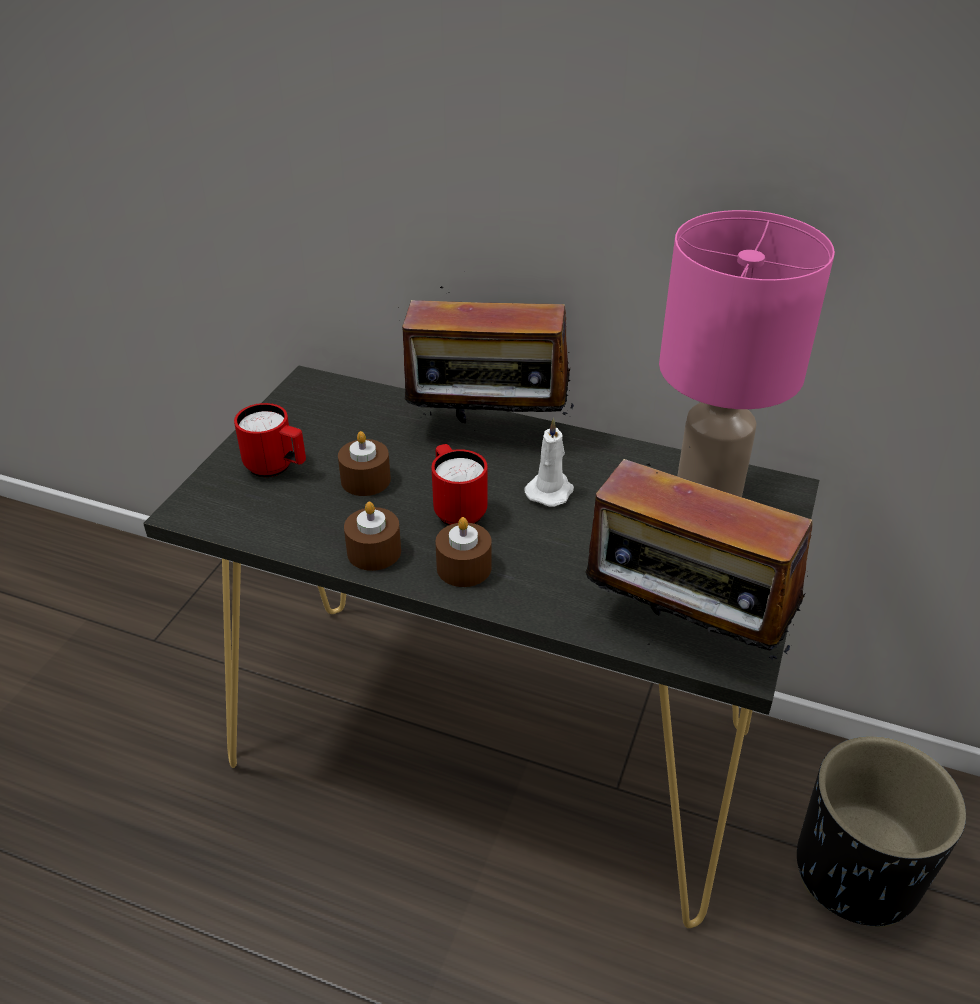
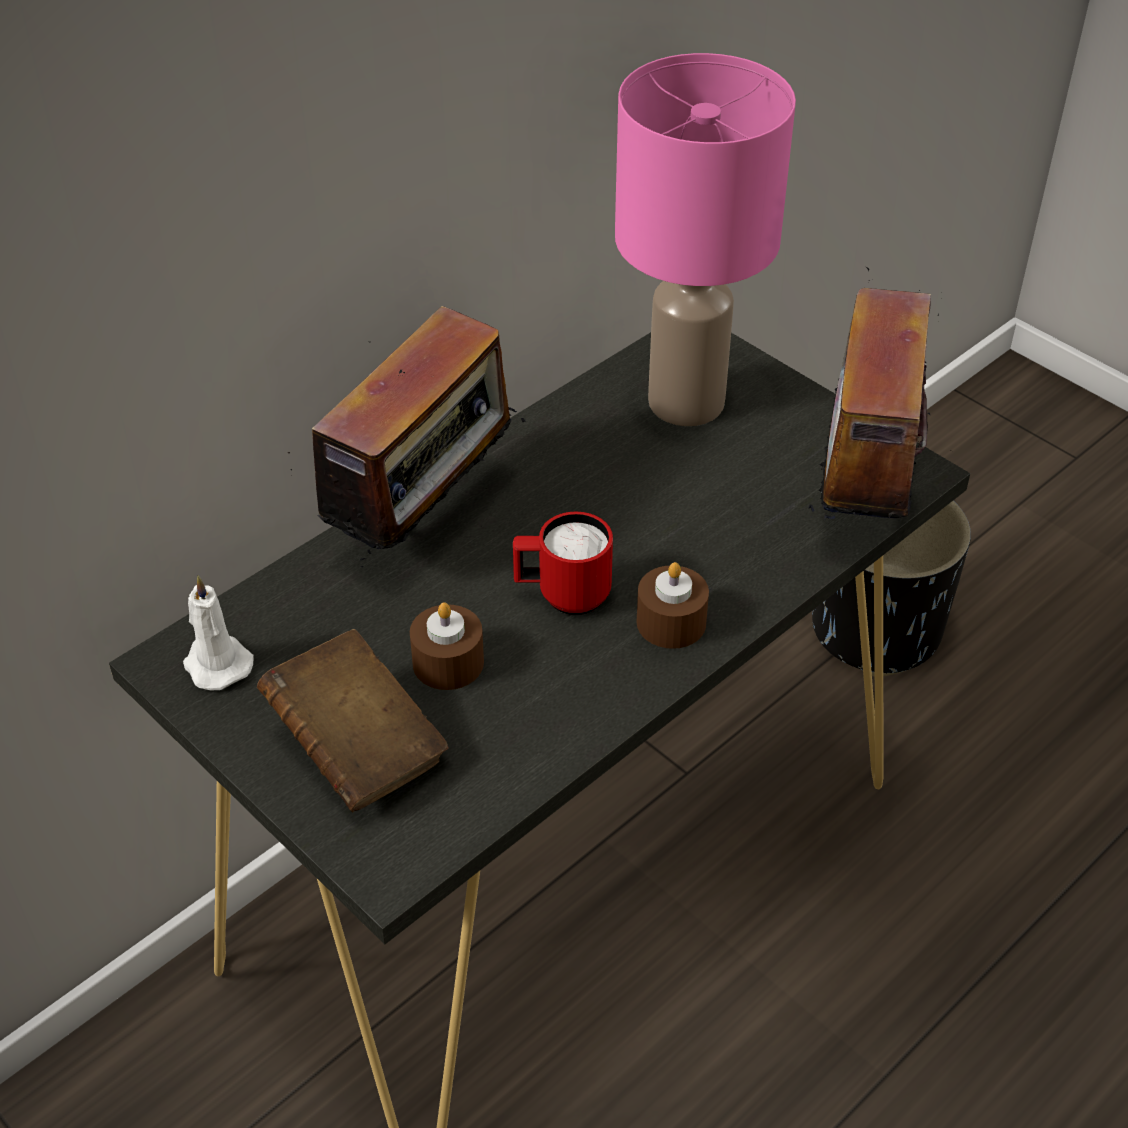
camera: 65 degrees left, 5 degrees up
(277, 468) = (357, 747): red mug -> brown book
(374, 551) = (596, 693): brown candle -> none
(550, 490) = (580, 505): white candle -> white candle (216, 663)
(682, 634) = (860, 495): radio -> radio turned 135 degrees clockwise

